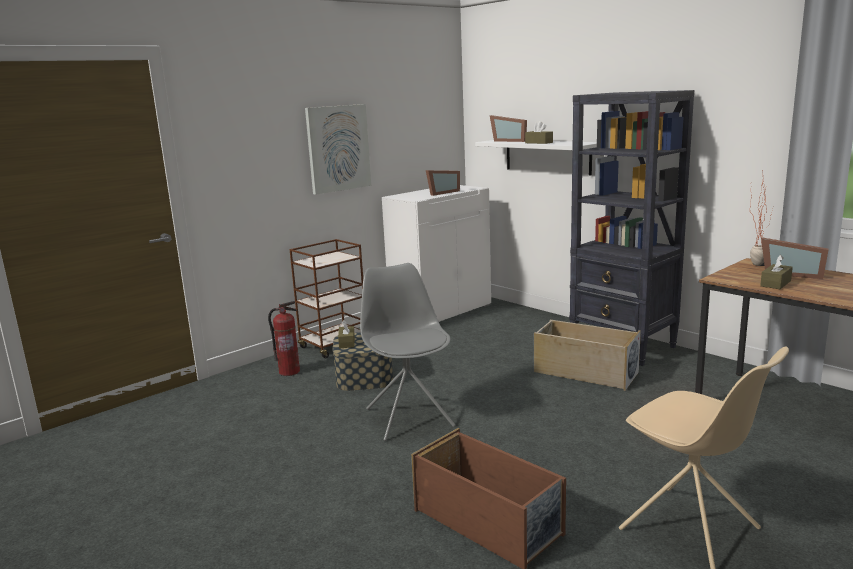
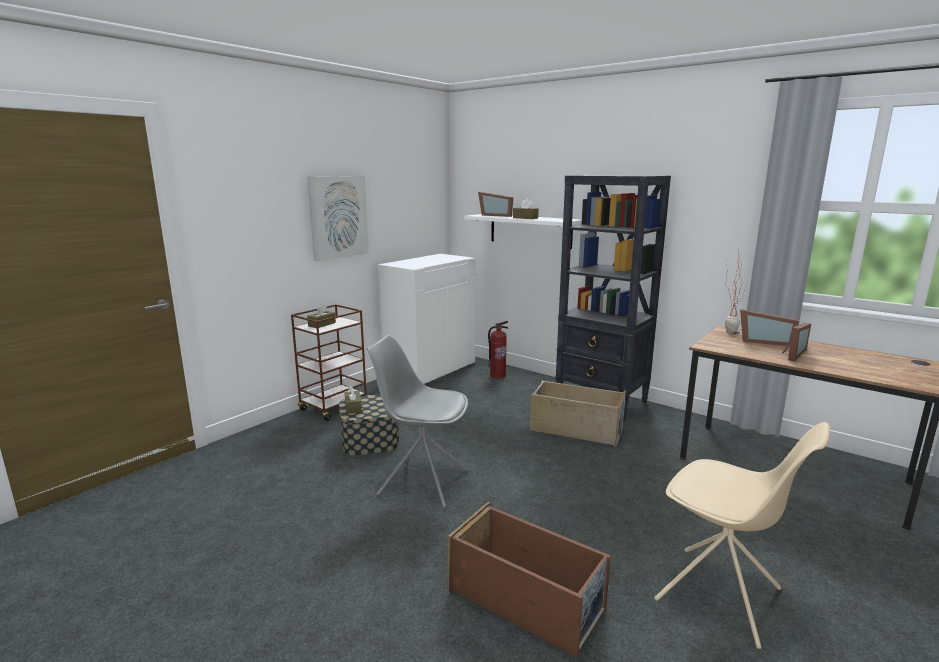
camera: 10 degrees left, 0 degrees up
(289, 371) = (292, 436): fire extinguisher -> fire extinguisher (497, 375)
(409, 416) = (422, 482): grey chair -> grey chair turned 45 degrees counterclockwise
(441, 193) = (433, 261): picture frame -> picture frame (791, 354)
(775, 283) = (757, 351): brown tissue box -> brown tissue box (322, 324)

